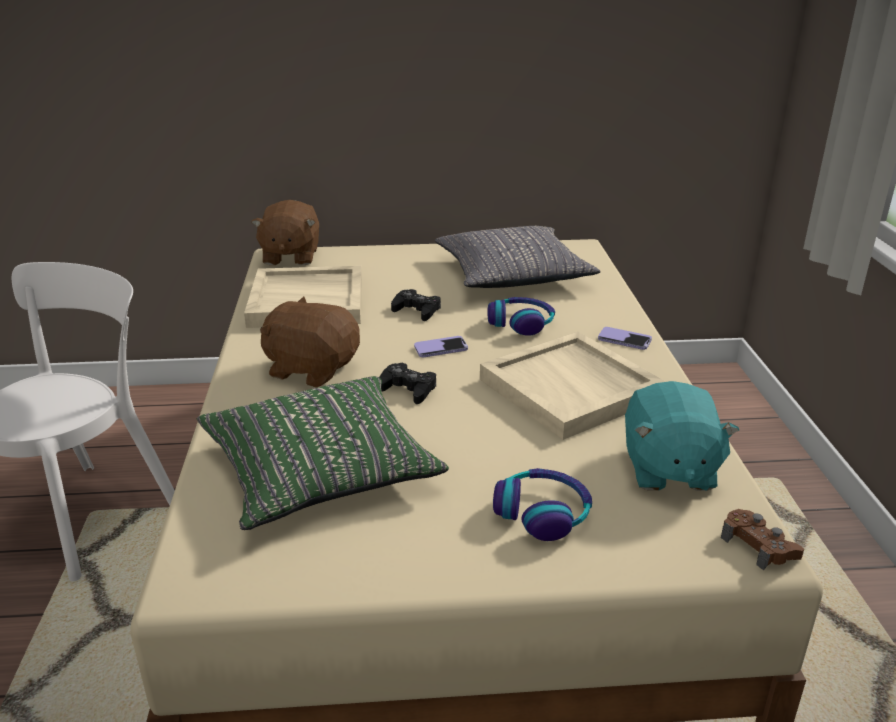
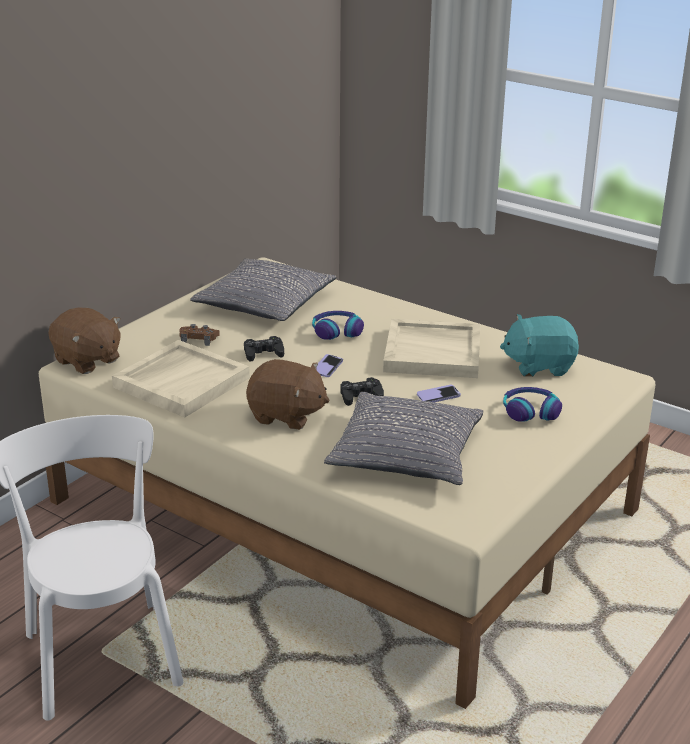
camera: 50 degrees left, 0 degrees up
(312, 369) = (286, 415): brown plush toy -> brown plush toy turned 135 degrees counterclockwise
(320, 467) = (406, 453): green pillow -> grey pillow
(624, 340) = (405, 314): phone -> phone (438, 395)
(668, 469) = (539, 366): turquoise plush toy -> turquoise plush toy turned 135 degrees clockwise
(759, 546) = (617, 376): brown game controller -> brown game controller (199, 339)

